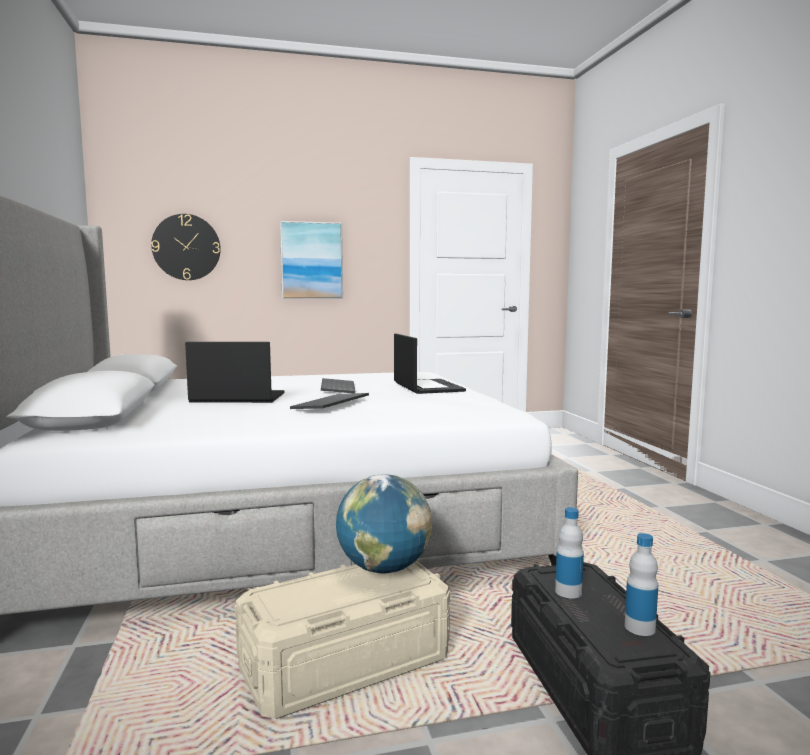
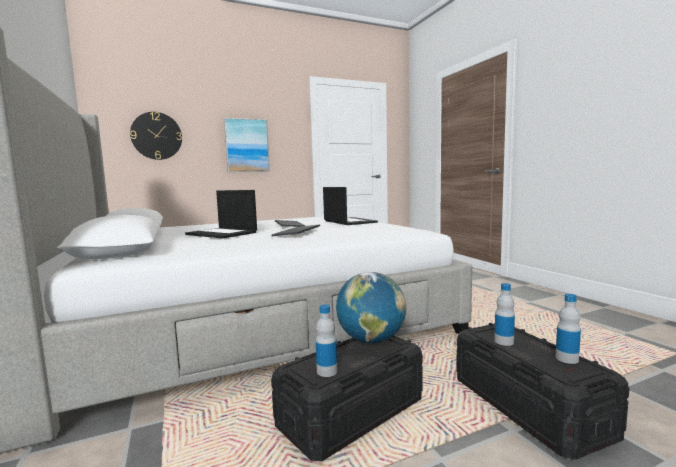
camera: 10 degrees left, 0 degrees up
(236, 398) = (222, 233): laptop -> laptop turned 135 degrees counterclockwise
(301, 604) = (327, 371): none -> bottle
(345, 664) = (351, 413): beige storage box -> black storage box

